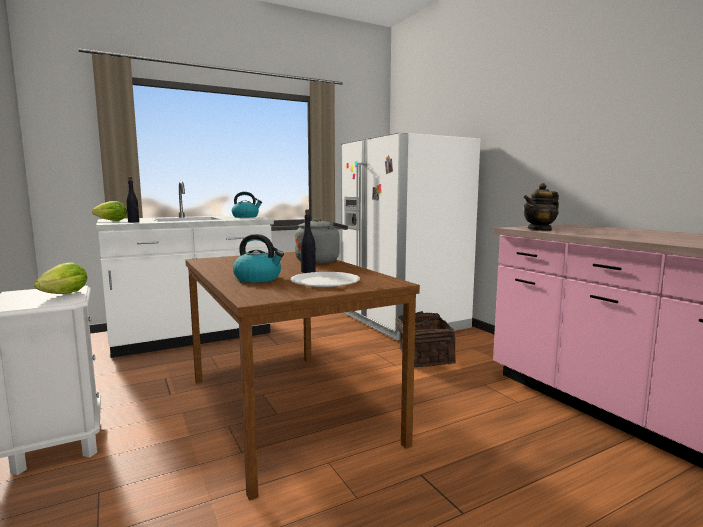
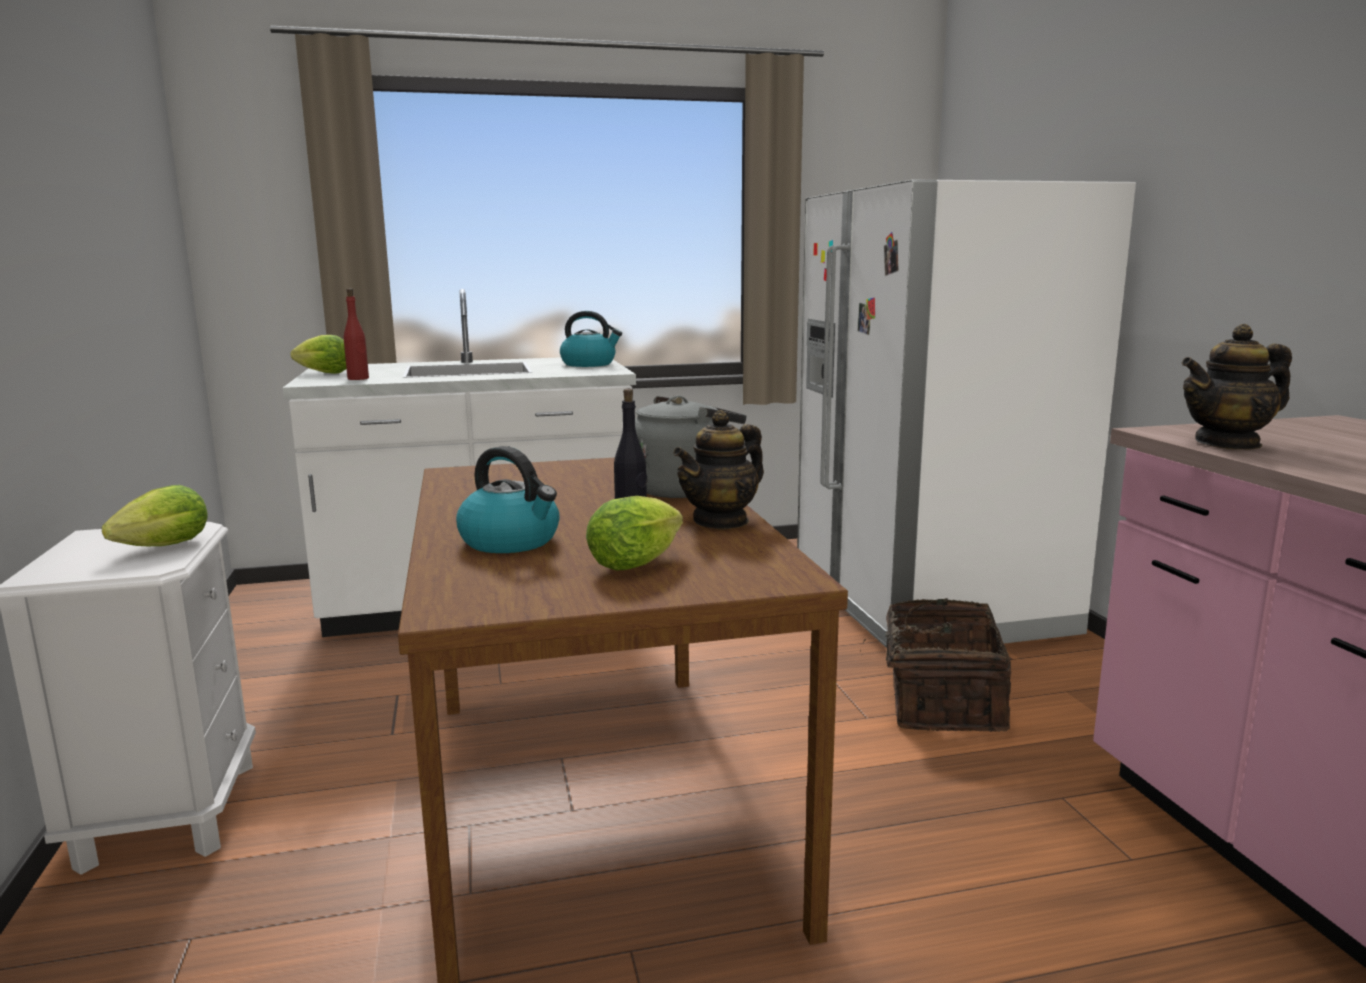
camera: 15 degrees right, 5 degrees up
(133, 222) = (358, 378): black bottle -> red bottle
(325, 282) = (639, 562): white plate -> lettuce
(347, 269) = (721, 521): none -> teapot

